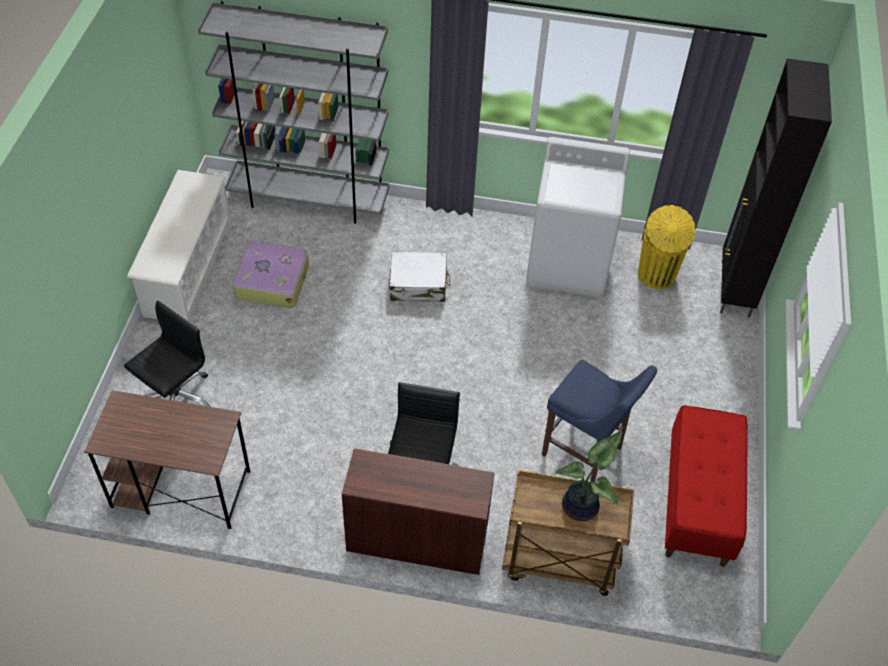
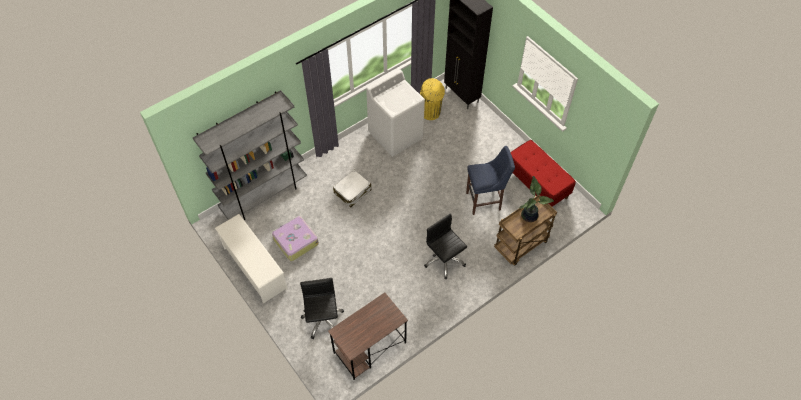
camera: 45 degrees left, 5 degrees up
(416, 539) = (470, 283): brown desk -> none

